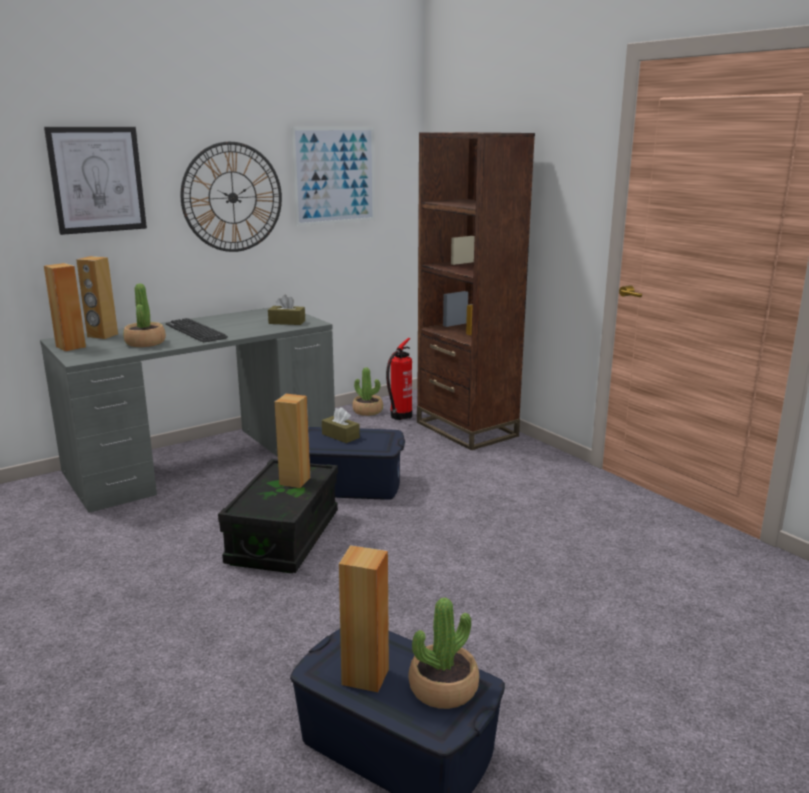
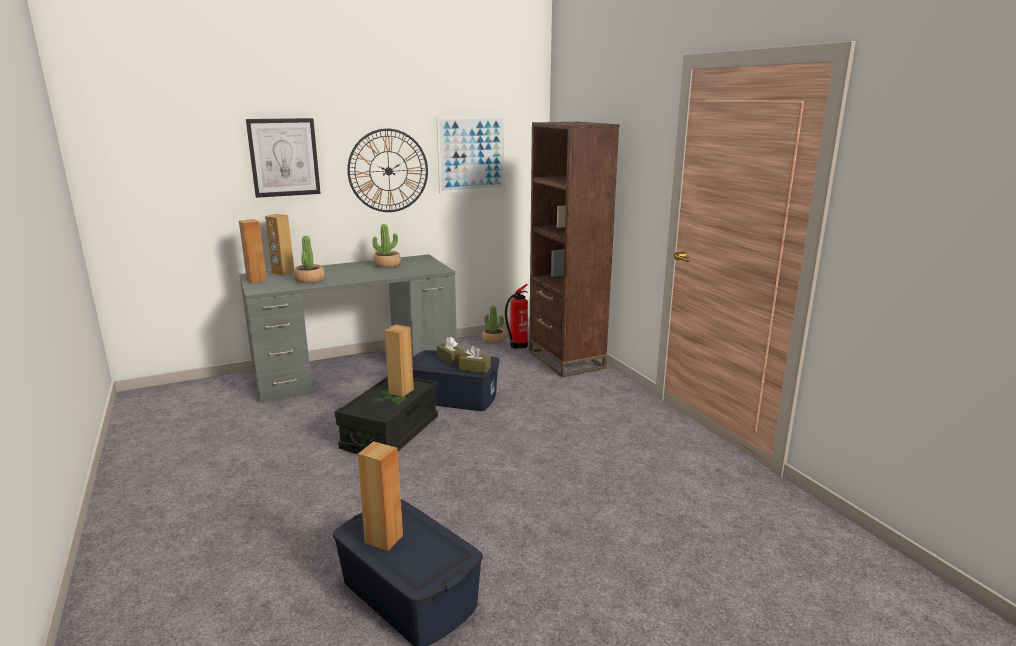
camera: 10 degrees right, 0 degrees up
(195, 331) = (350, 272): keyboard -> none
(287, 322) = (421, 268): brown tissue box -> brown tissue box (475, 368)
(443, 688) = (435, 553): potted plant -> potted plant (387, 265)

